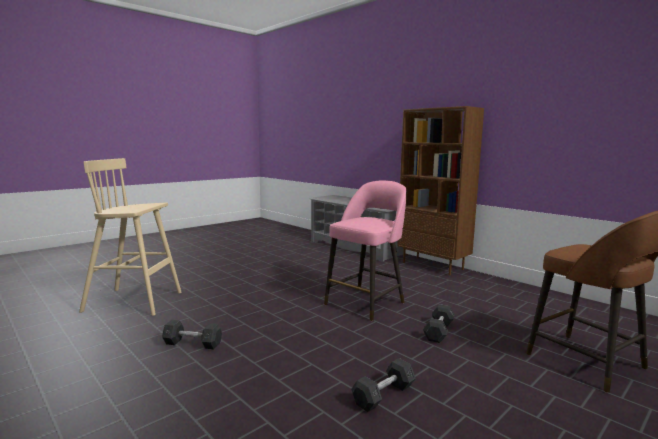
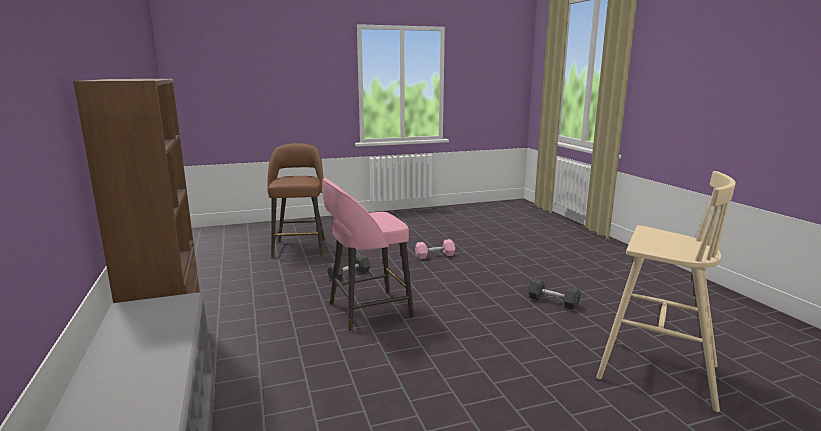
camera: 155 degrees left, 5 degrees up
(383, 395) = (435, 255): grey dumbbell -> pink dumbbell

